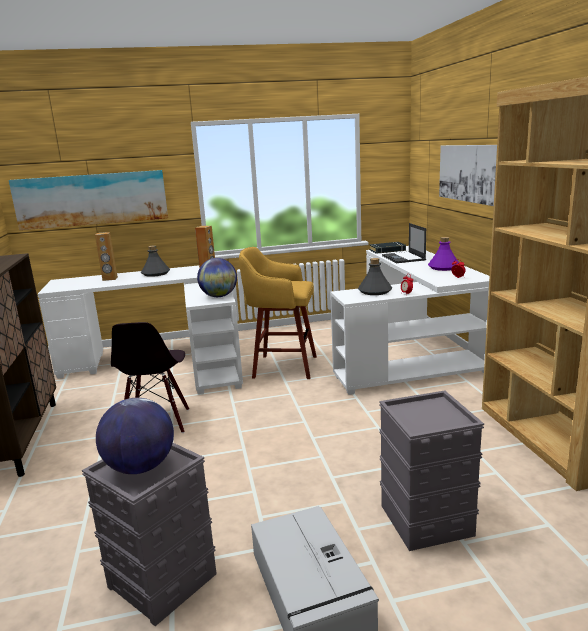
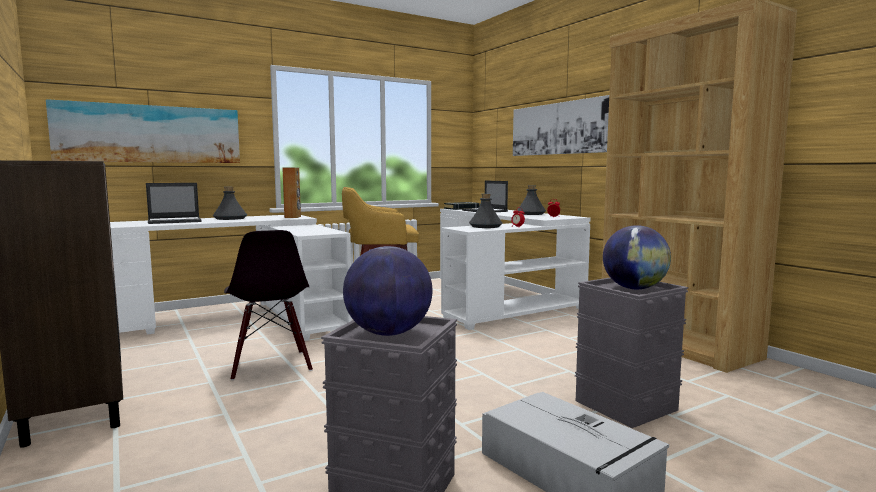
camera: 20 degrees left, 10 degrees down
(110, 279) = (175, 221): brown speaker -> laptop
(219, 296) = (326, 231): globe -> globe (634, 288)
(444, 267) = (531, 214): purple bottle -> grey bottle

